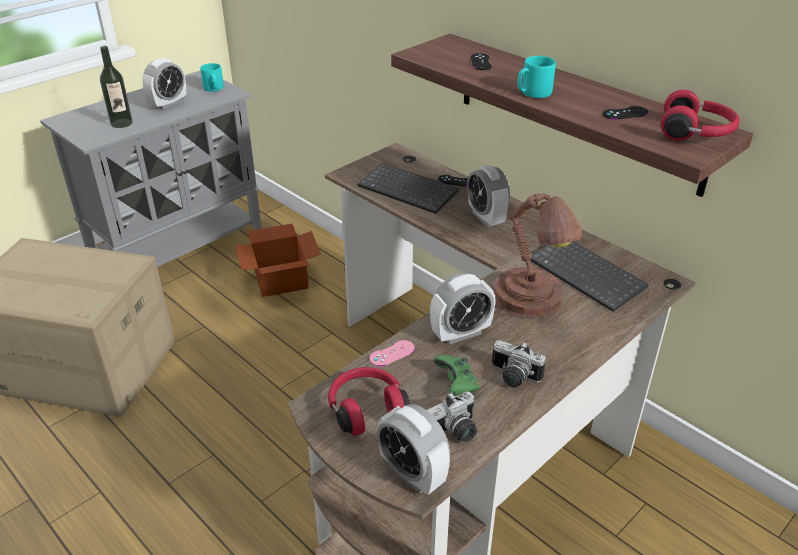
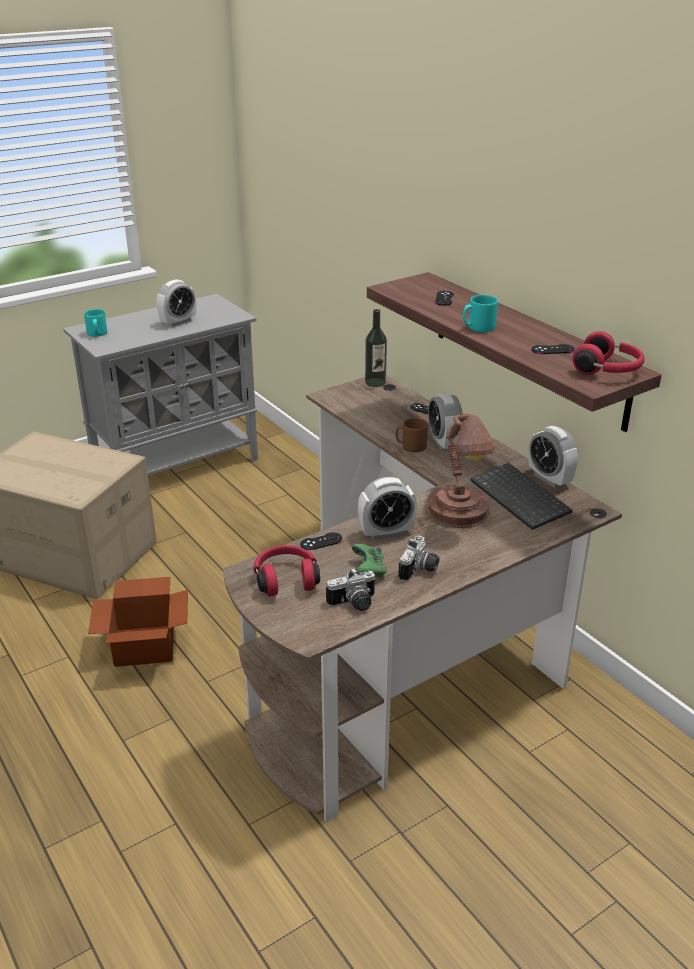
camera: 10 degrees right, 5 degrees down
(121, 123) = (133, 336): bottle -> bottle (375, 382)
(214, 89) = (223, 311): turquoise mug -> turquoise mug (97, 334)
(282, 278) = (268, 498): cardboard box -> cardboard box (146, 644)
(392, 353) = (321, 541): pink game controller -> black game controller
(410, 190) = (381, 413): keyboard -> none
(412, 474) = (309, 629): alarm clock -> alarm clock (549, 479)
(453, 225) = (411, 446): none -> brown mug
(512, 377) = (420, 570): camera -> camera turned 105 degrees counterclockwise

